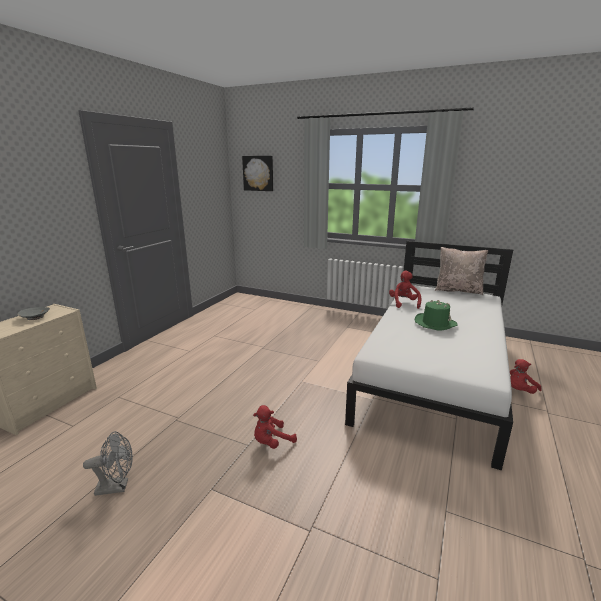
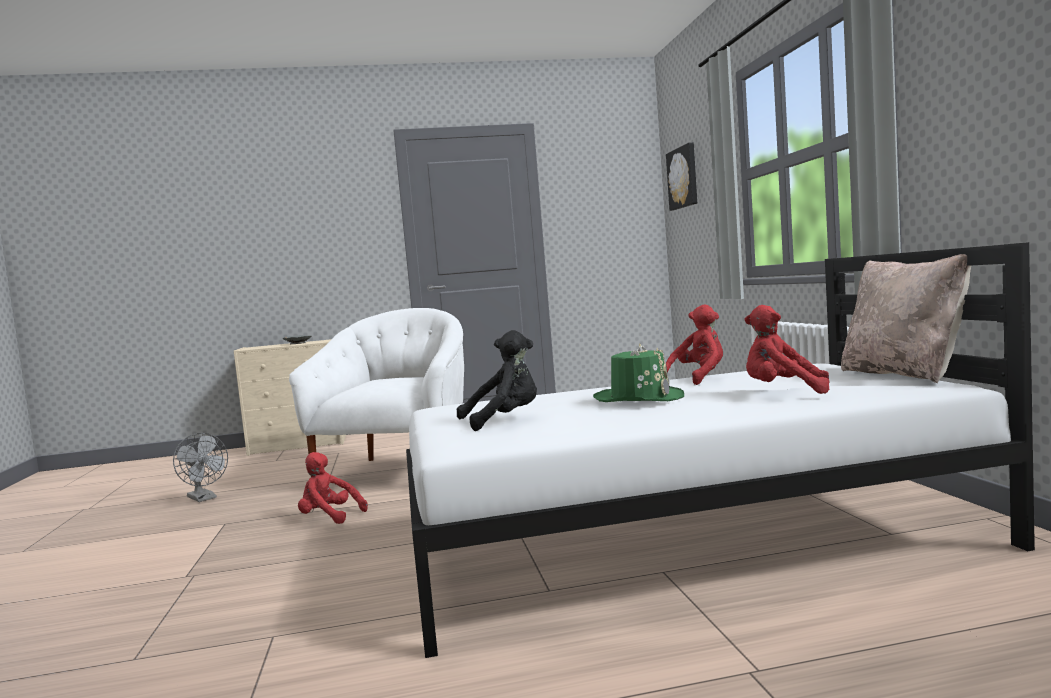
camera: 55 degrees right, 15 degrees down
(222, 393) = (401, 473): none -> white armchair
(436, 353) = (504, 420): none -> black plush toy
(520, 391) = (799, 623): red plush toy -> red plush toy (783, 392)

